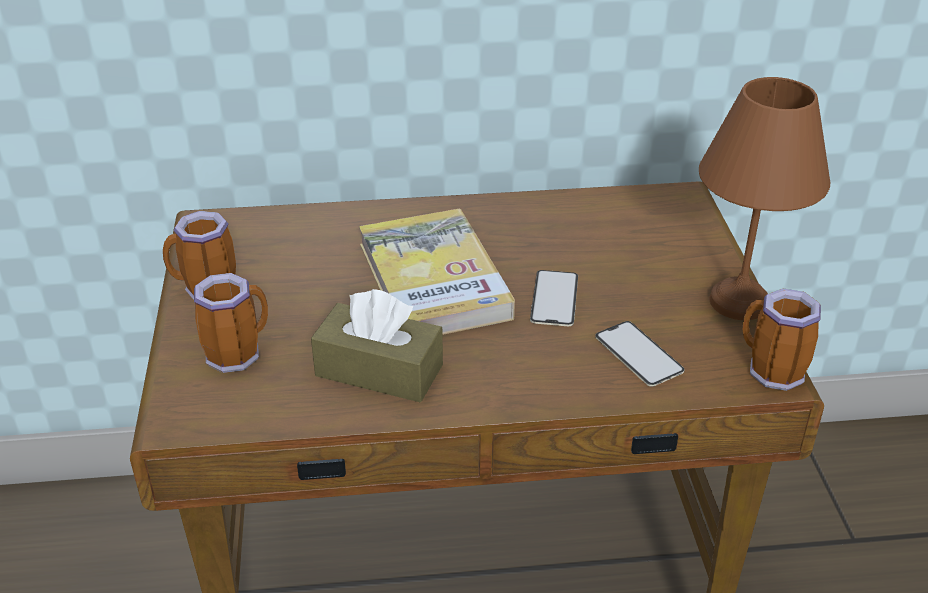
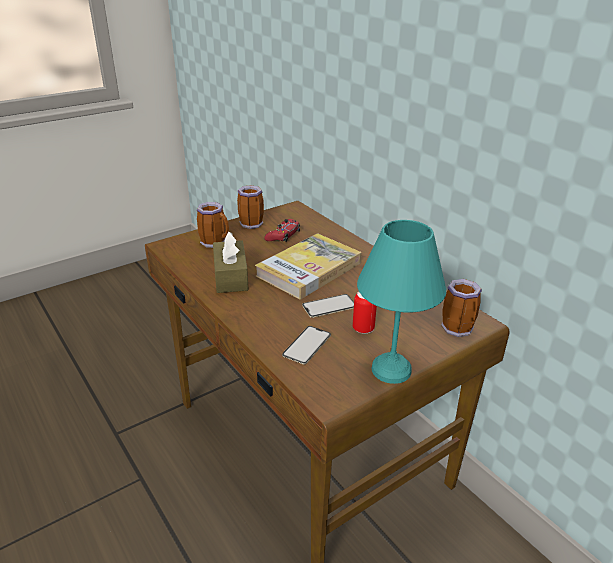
camera: 60 degrees right, 5 degrees down
(296, 269) = (283, 235): none -> red game controller
(634, 290) = (363, 329): none -> can
(739, 300) = (393, 369): brown table lamp -> turquoise table lamp
(770, 372) = (332, 397): mug -> mug (455, 326)

